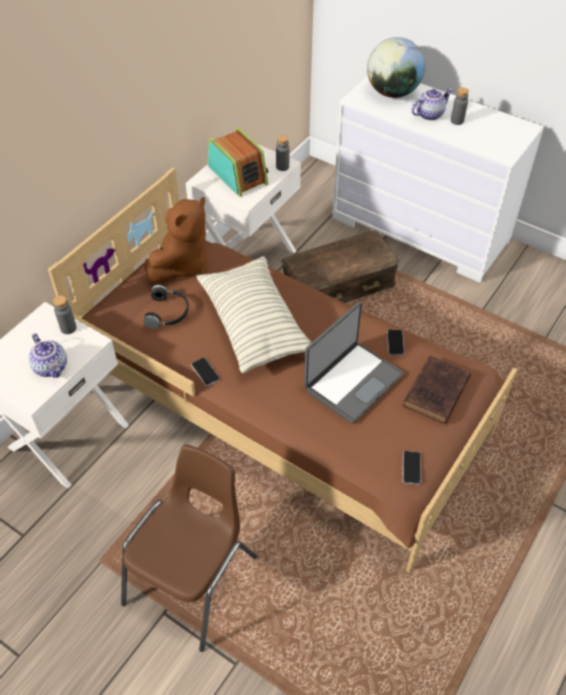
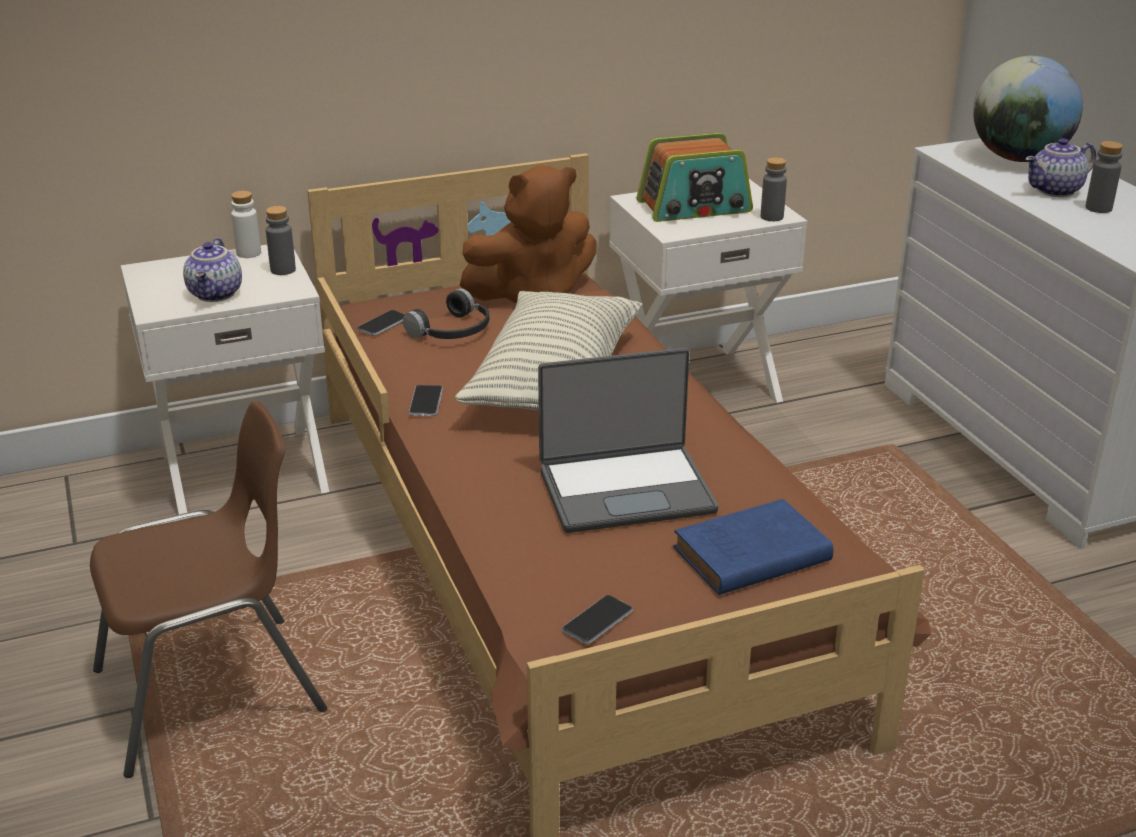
camera: 35 degrees right, 20 degrees down
(32, 323) = (248, 253): none -> white bottle
(238, 175) = (694, 207): radio -> radio turned 75 degrees clockwise
(338, 284) = (810, 459): brown storage box -> none
(395, 342) = (752, 475): phone -> phone (383, 324)
(429, 114) = (1055, 191): teapot -> teapot turned 150 degrees clockwise
(435, 394) = (748, 556): brown book -> blue book

